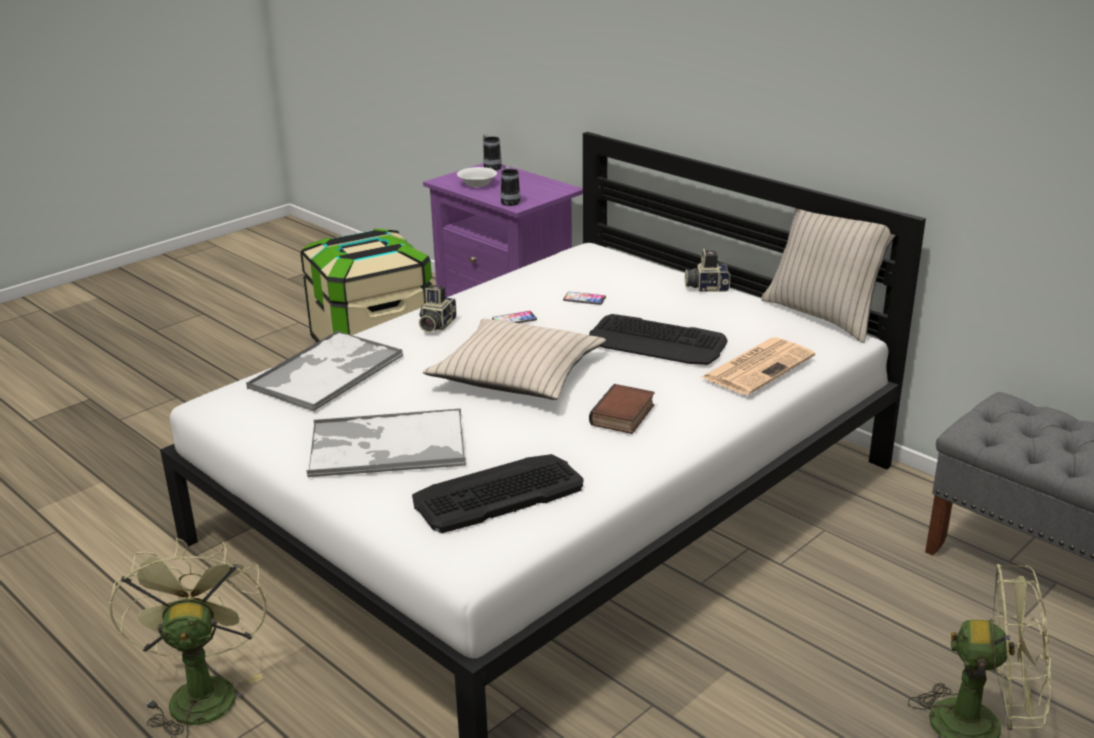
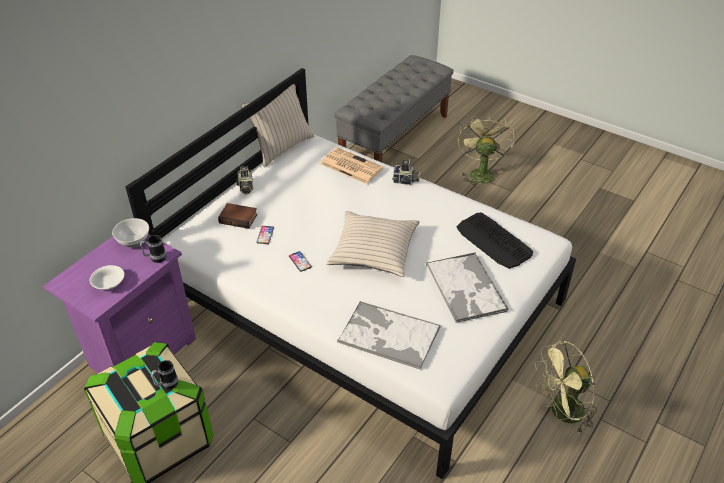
camera: 100 degrees left, 15 degrees up
(436, 325) = (311, 297): camera -> camera (406, 181)
(491, 167) = (63, 282): mug -> mug (166, 385)
(550, 191) = (133, 240): none -> bowl
(624, 416) = (410, 207): book -> book (239, 218)
(657, 342) = (328, 200): keyboard -> none

